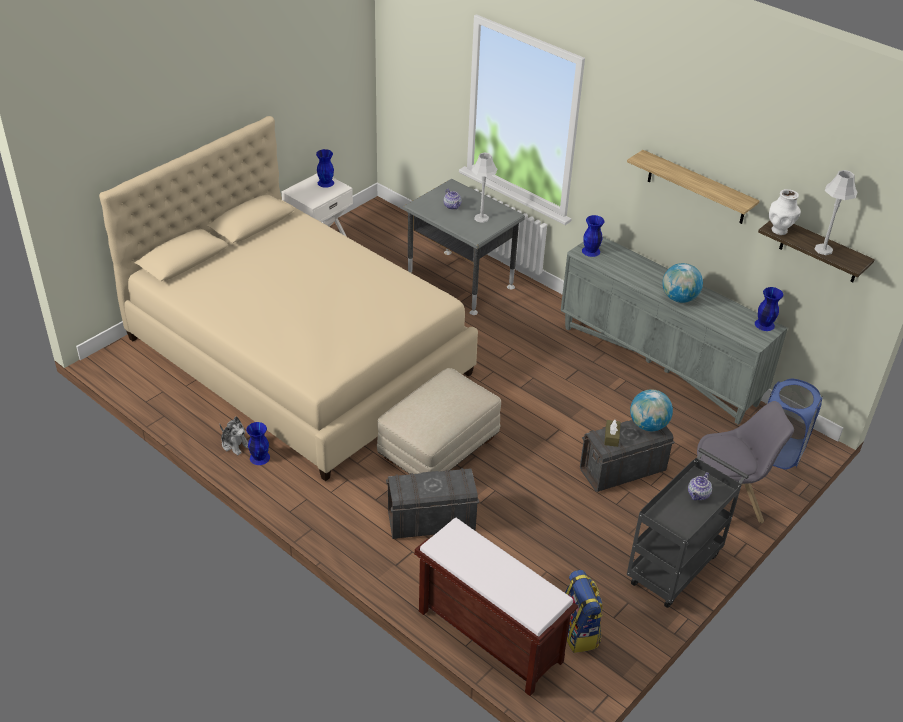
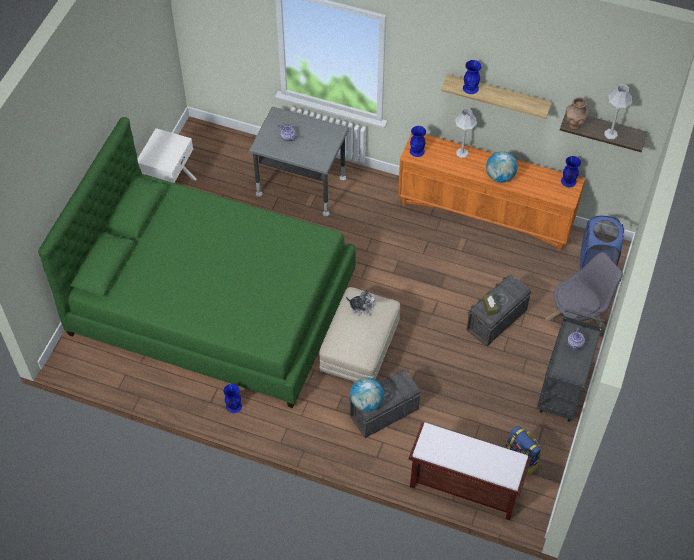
camera: 20 degrees left, 15 degrees up
(235, 444) = (209, 401): plush toy -> plush toy (361, 307)
(298, 355) = (212, 303): beige bed -> green bed
(326, 182) = (167, 140): blue vase -> blue vase (470, 88)
(481, 218) = (316, 142): grey table lamp -> grey table lamp (462, 153)
(648, 425) = (510, 287): globe -> globe (366, 402)
(657, 366) = (483, 217): grey dresser -> orange dresser
(779, 230) = (574, 124): white vase -> brown vase

